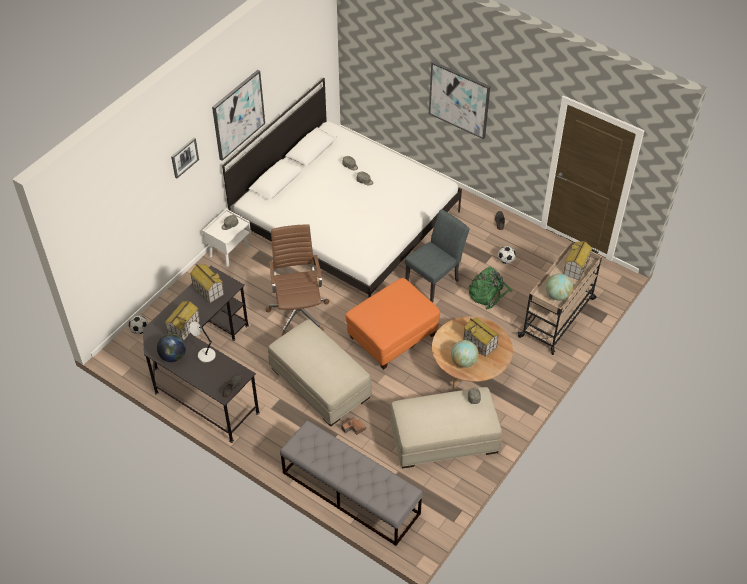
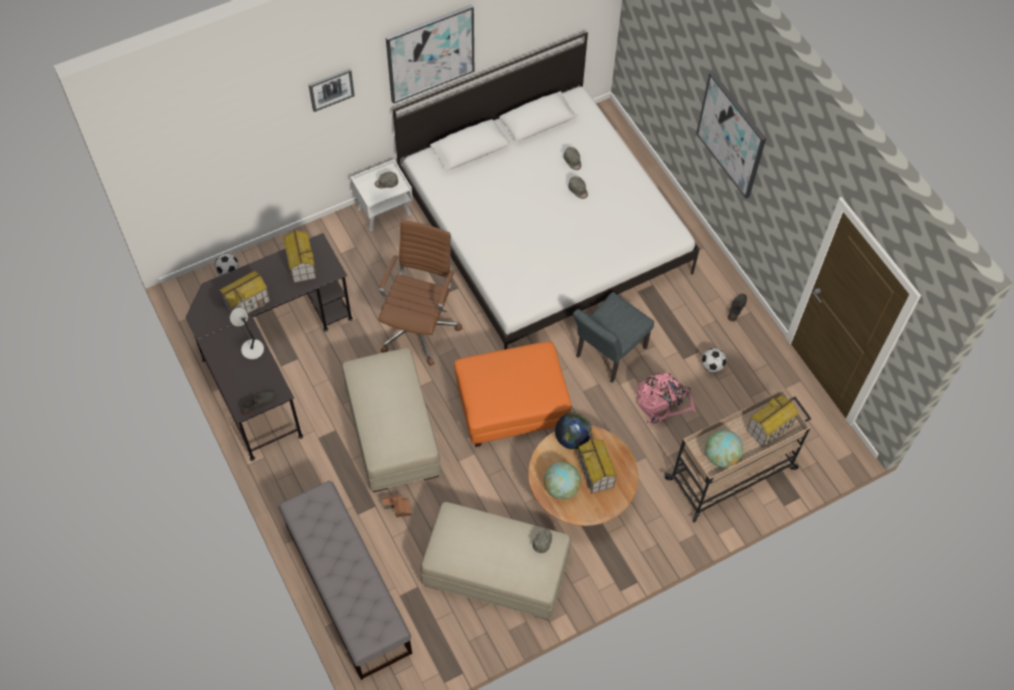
camera: 25 degrees right, 10 degrees up
(173, 356) = (215, 334): globe -> globe (572, 438)
(435, 280) = (607, 355): grey chair -> grey chair turned 150 degrees clockwise
(488, 293) = (662, 402): green backpack -> pink backpack

